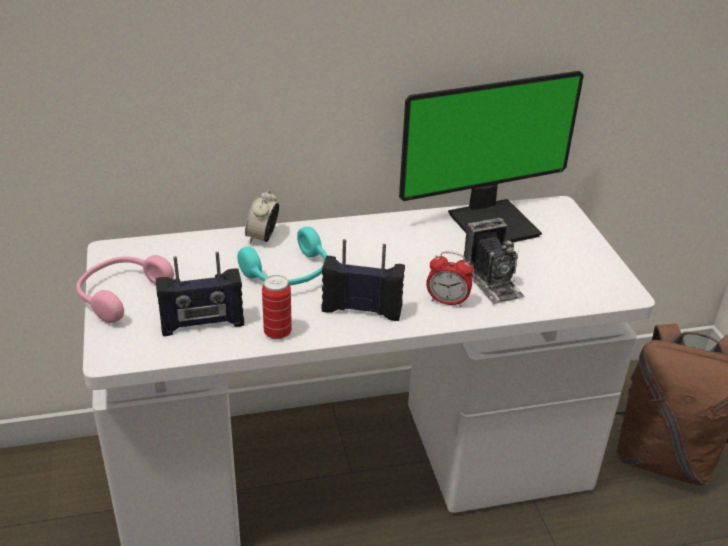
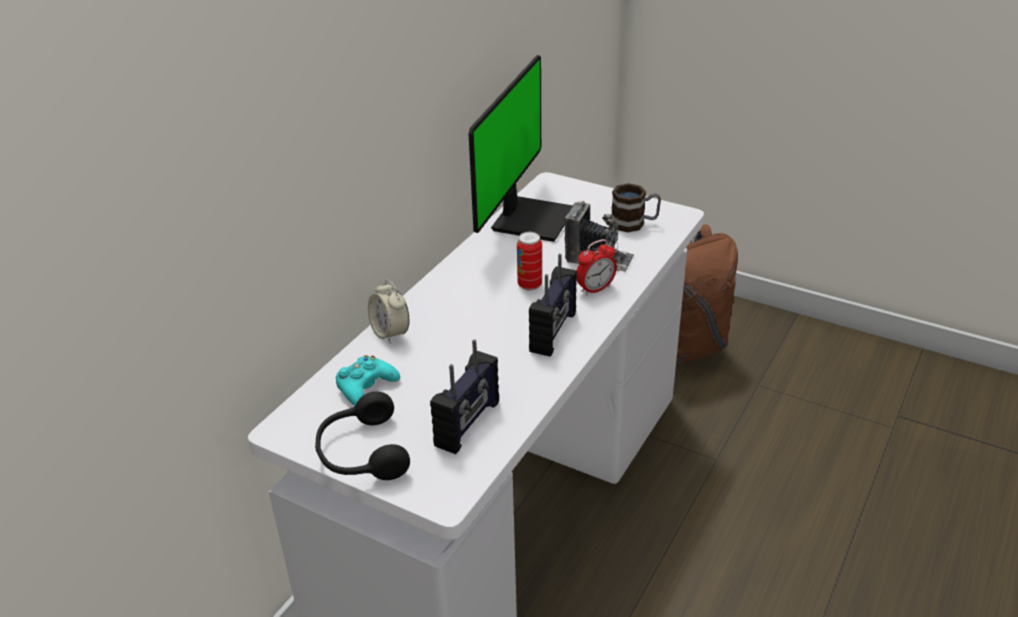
camera: 45 degrees left, 0 degrees up
(120, 294) = (361, 453): pink headphones -> black headphones
(192, 259) = (365, 386): none -> turquoise game controller
(277, 332) = (530, 388): can -> can (529, 285)
(289, 274) = (462, 344): turquoise headphones -> none
(362, 309) = (554, 332): radio -> radio turned 150 degrees clockwise
(571, 276) = (634, 223): none -> mug

